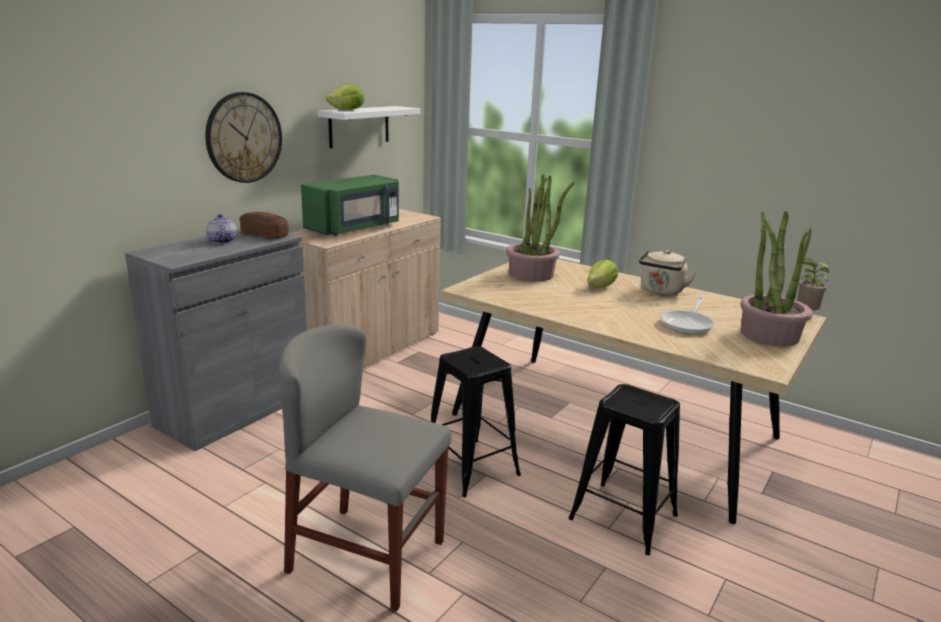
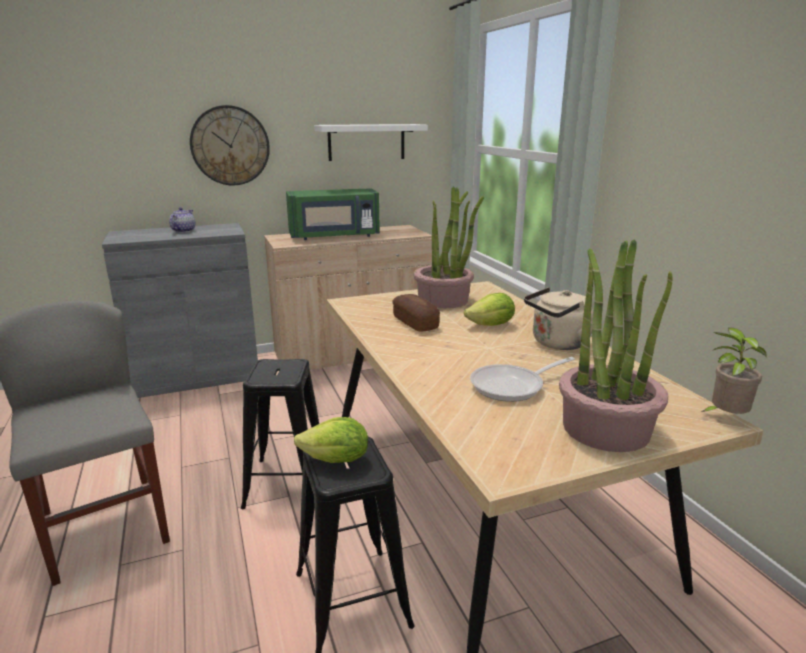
camera: 35 degrees right, 0 degrees up
(264, 235) = (222, 230): bread -> bread (415, 323)
(347, 110) = (339, 124): lettuce -> lettuce (336, 460)

